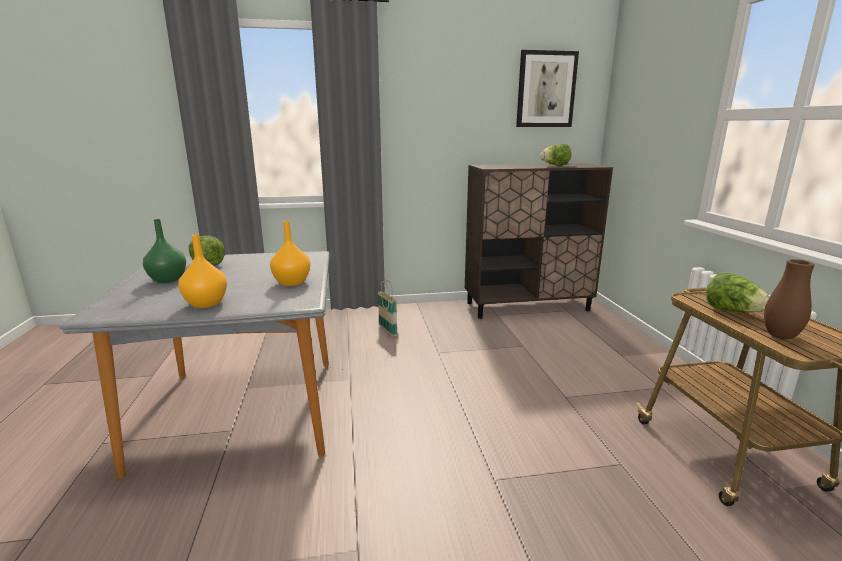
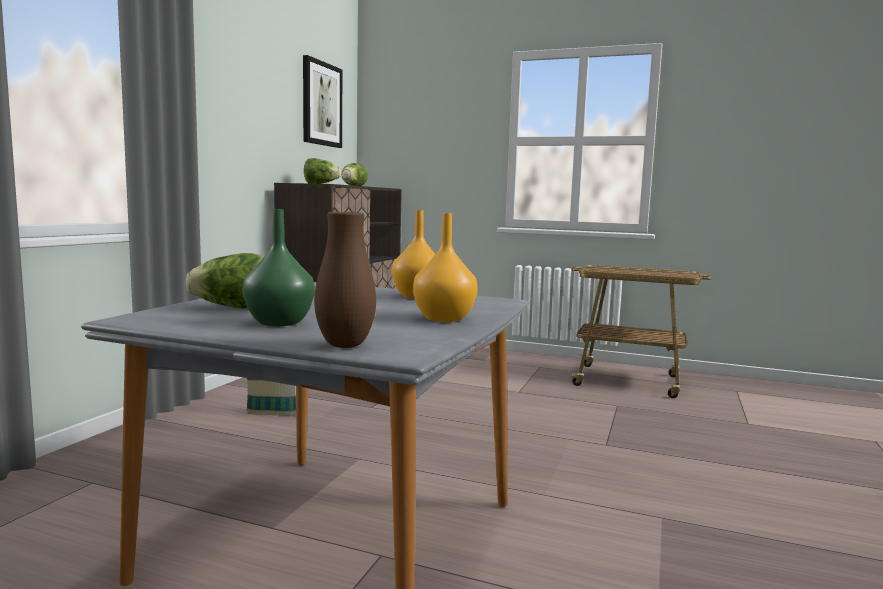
camera: 60 degrees left, 10 degrees down
(732, 311) = (621, 271): lettuce -> lettuce (320, 184)
(780, 336) = (665, 274): brown vase -> brown vase (345, 345)

